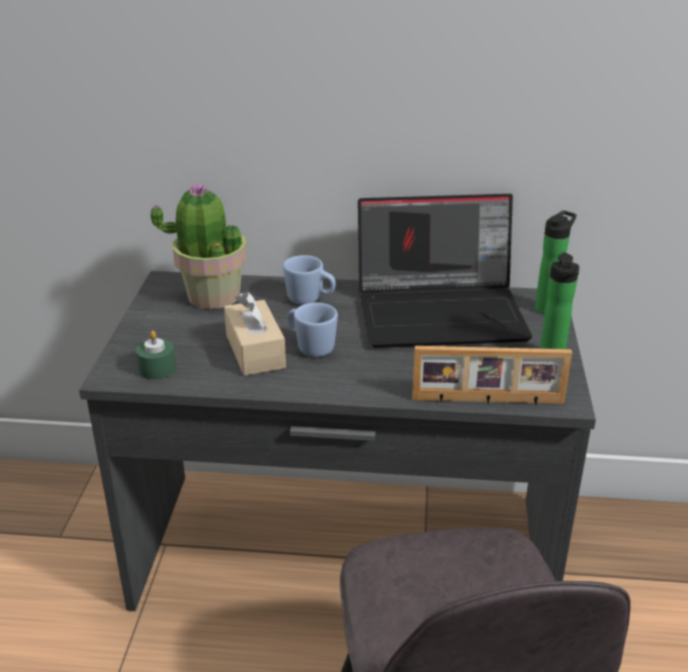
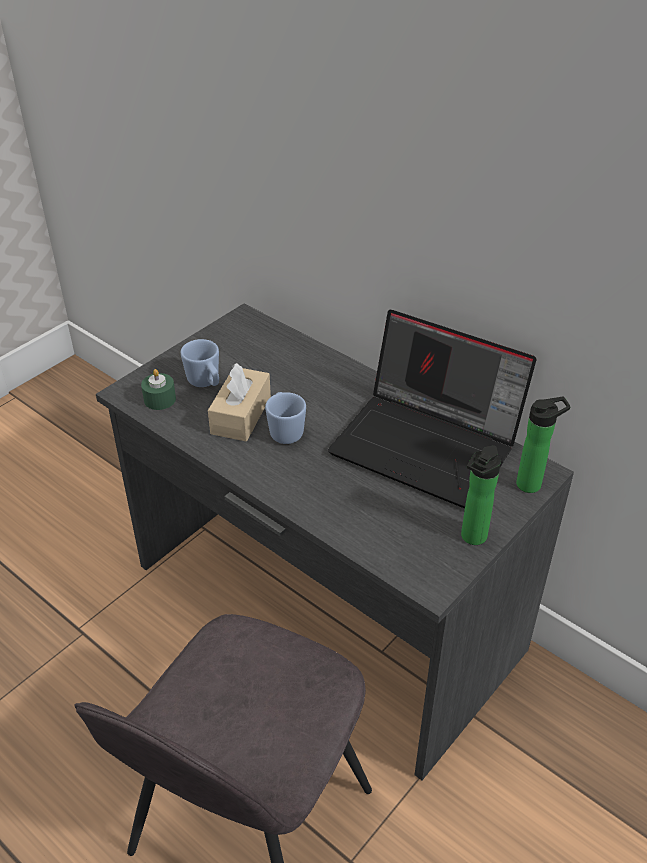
camera: 35 degrees right, 10 degrees up
(213, 295) = (263, 347): potted plant -> none
(310, 300) = (333, 383): blue mug -> blue mug (206, 383)
(488, 401) = (367, 551): picture frame -> none

